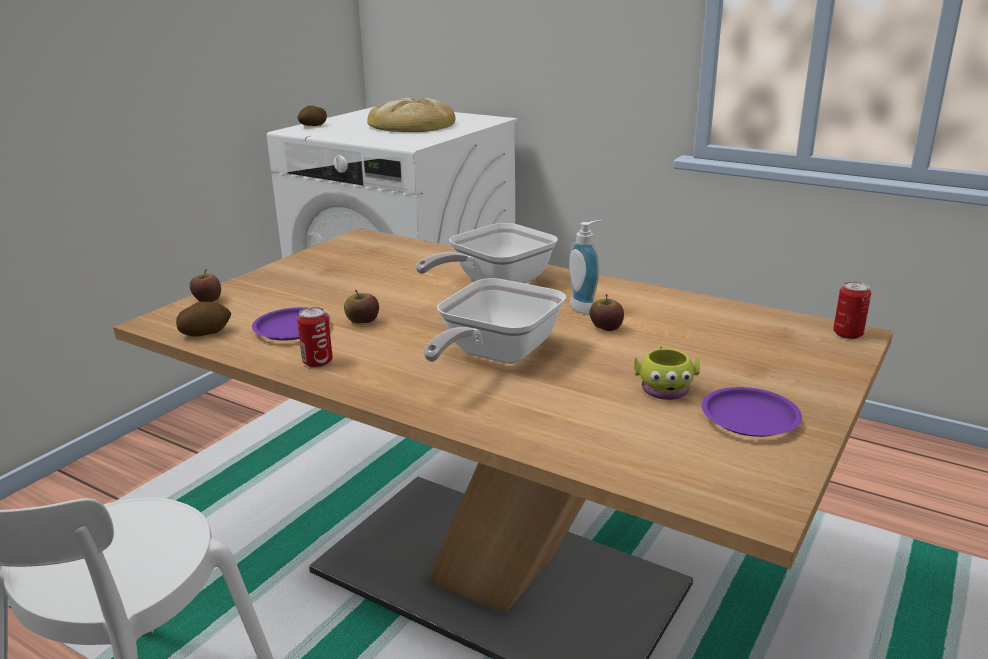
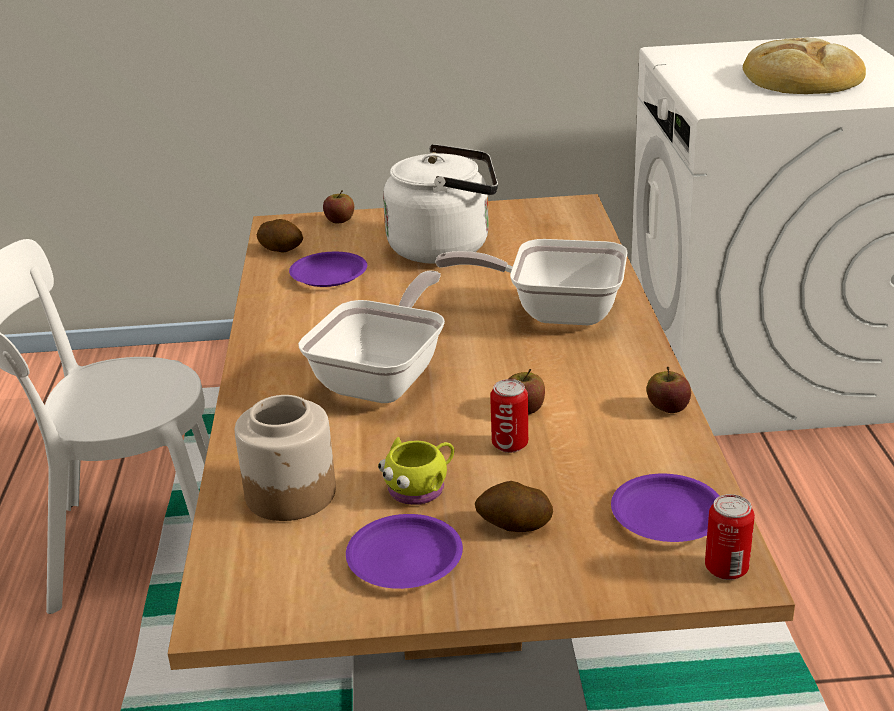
camera: 55 degrees right, 5 degrees up
(313, 126) = (700, 50): potato -> potato (514, 525)
(317, 362) = (281, 312): can -> can (510, 444)
(337, 283) = (446, 248): none -> white kettle
(362, 321) = (380, 293): apple -> apple (667, 408)
(494, 356) = (385, 378): frying pan -> frying pan turned 120 degrees clockwise
(586, 308) = (562, 380): soap dispenser -> none
(614, 435) = (291, 493): none -> jar
(778, 330) = (666, 515): none -> purple plate

